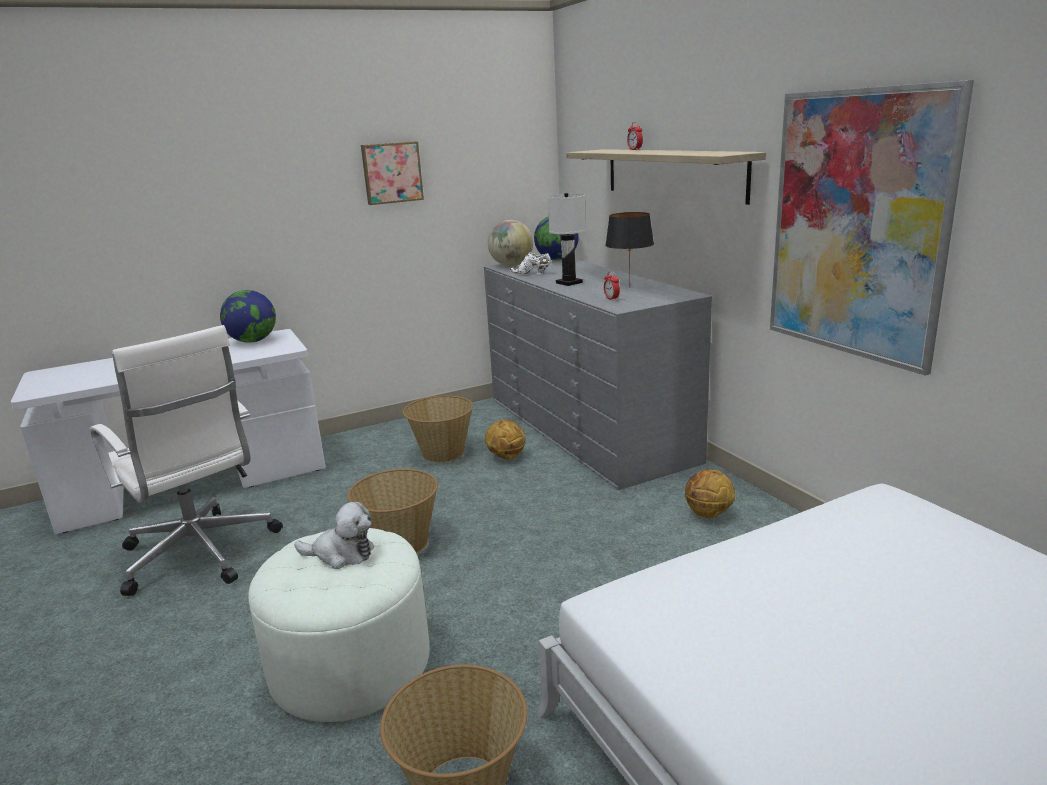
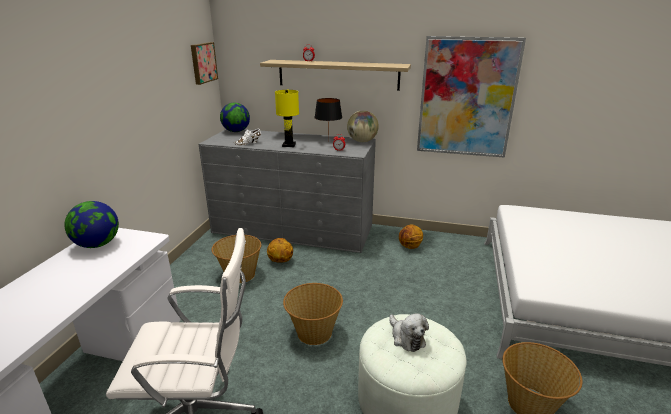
camera: 50 degrees left, 5 degrees up
(341, 554) = (406, 338): plush toy -> plush toy turned 105 degrees clockwise
(392, 172) = (143, 83): picture -> picture (203, 62)
(511, 265) = (218, 140): globe -> globe (362, 141)
(569, 283) = (289, 145): white table lamp -> yellow table lamp

